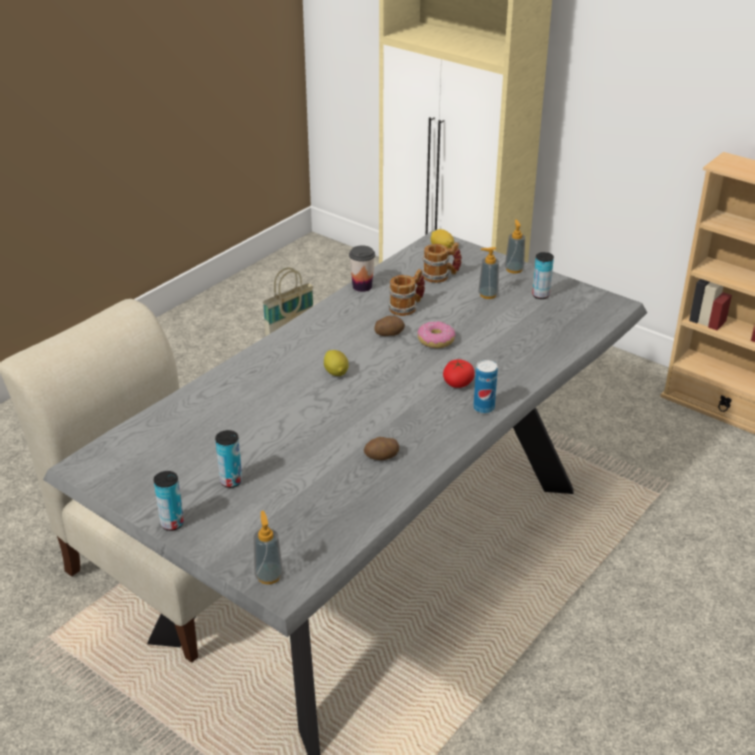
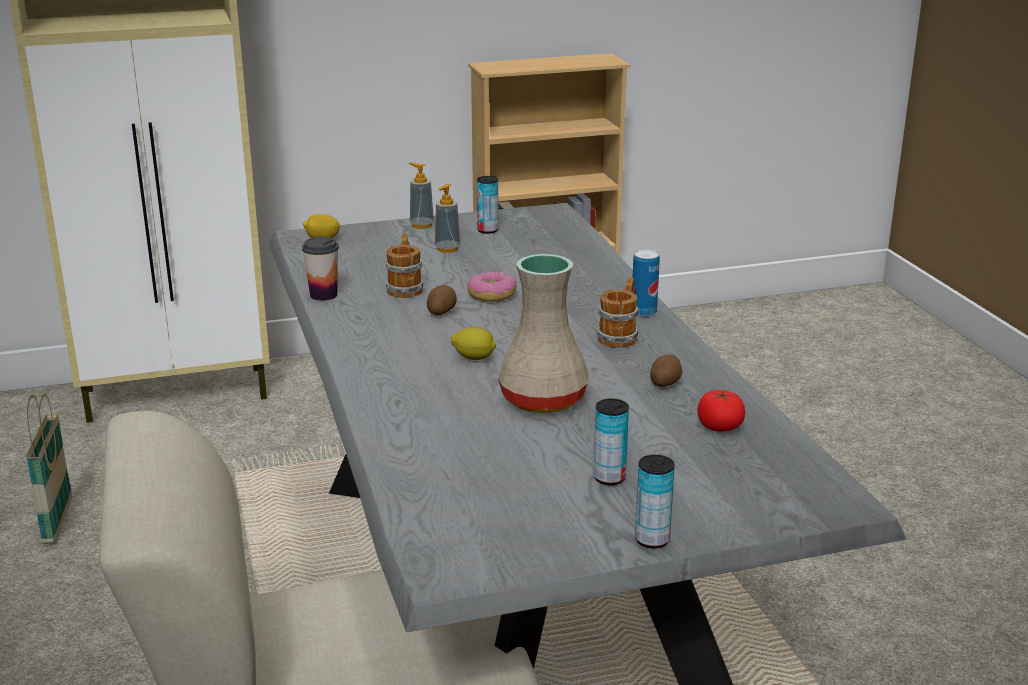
camera: 55 degrees left, 10 degrees down
(269, 575) = (813, 505): soap dispenser -> none
(308, 420) = (545, 399): none -> beige vase
(441, 276) = (374, 256): mug -> mug (620, 336)
(458, 383) = (584, 309): tomato -> tomato (719, 426)

